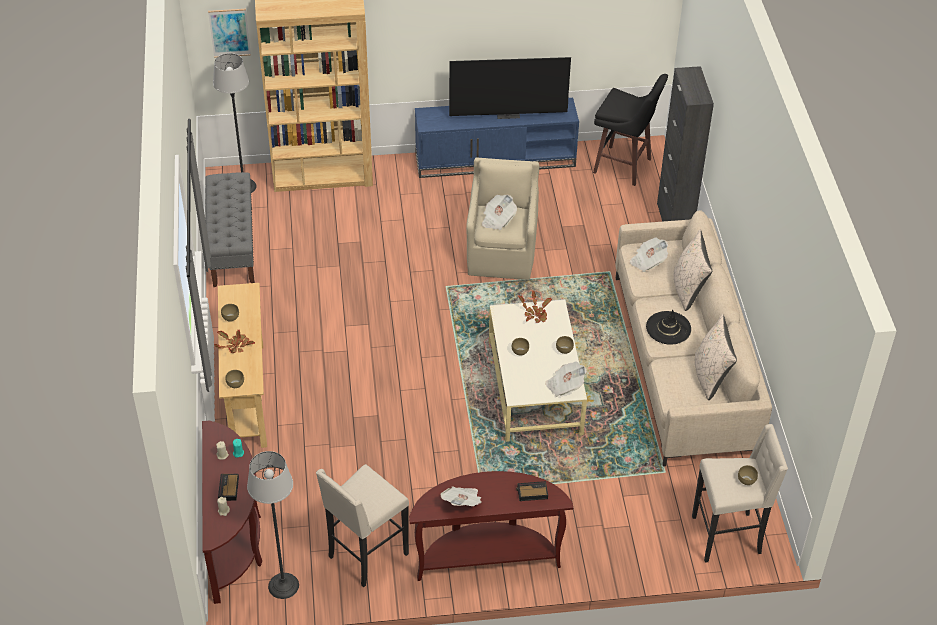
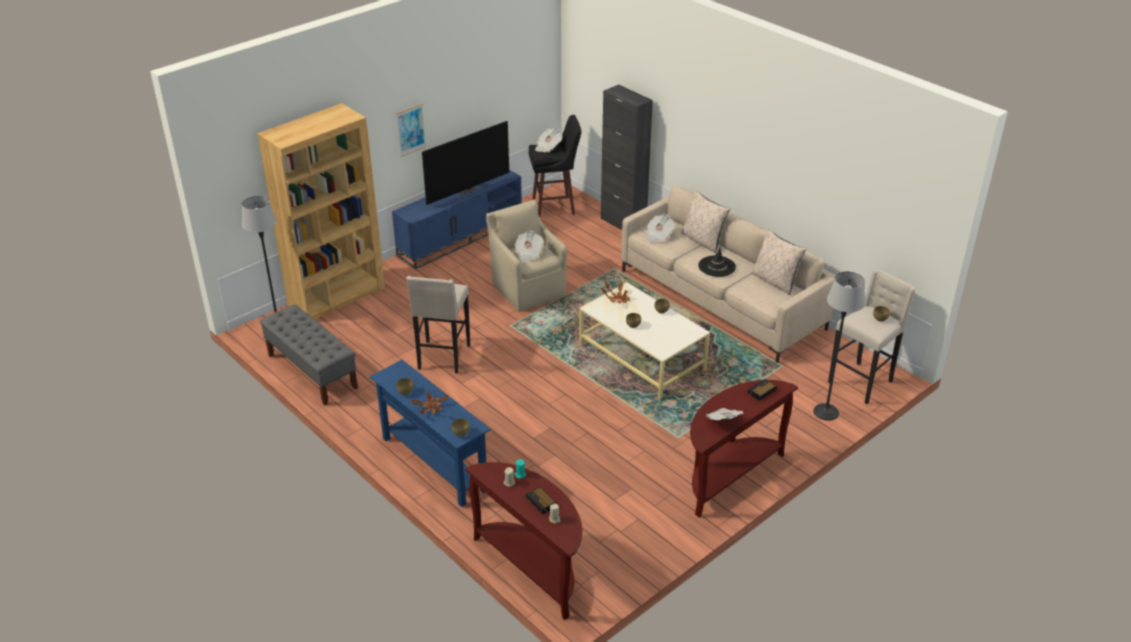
camera: 35 degrees left, 10 degrees down
(229, 32) = (238, 182): picture -> picture (411, 129)
(247, 395) = (433, 464): beige console table -> blue console table
(283, 585) = (605, 576): floor lamp -> floor lamp (826, 412)
(366, 556) = (644, 522): beige stool -> beige stool (443, 358)
(565, 386) = (687, 331): newspaper -> newspaper (548, 147)

